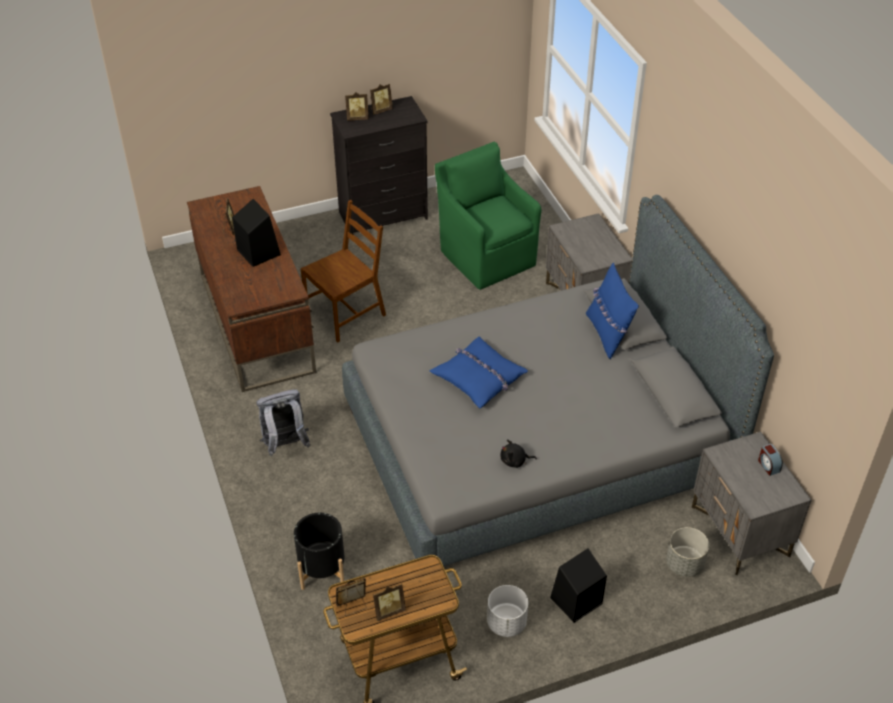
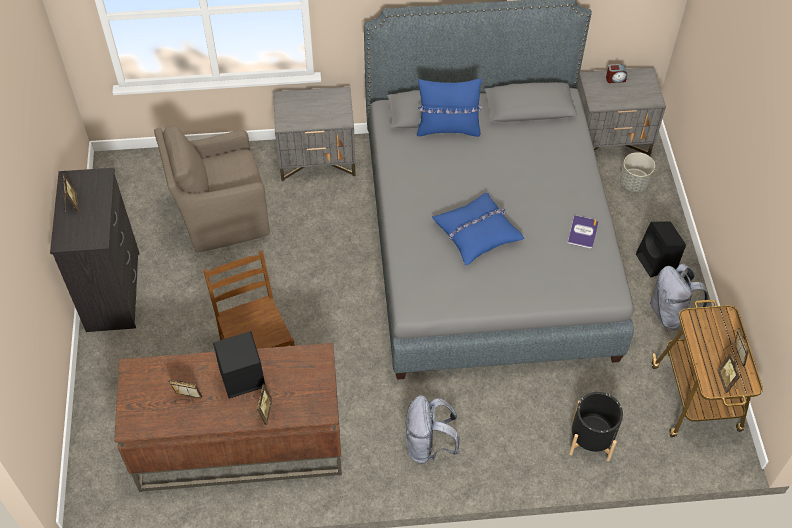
camera: 75 degrees left, 10 degrees up
(357, 118) = (75, 228): picture frame -> picture frame (263, 413)
(486, 256) = (221, 217): green armchair -> brown armchair
(506, 623) = (670, 313): white planter -> grey backpack
(515, 461) = (583, 232): black plush toy -> book

